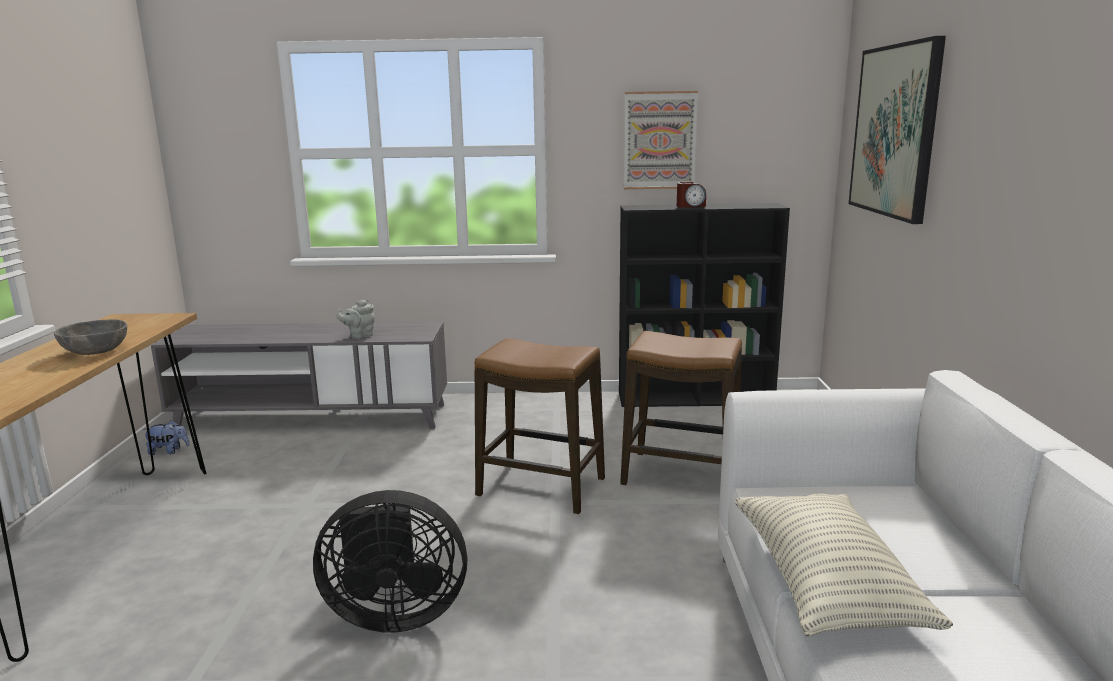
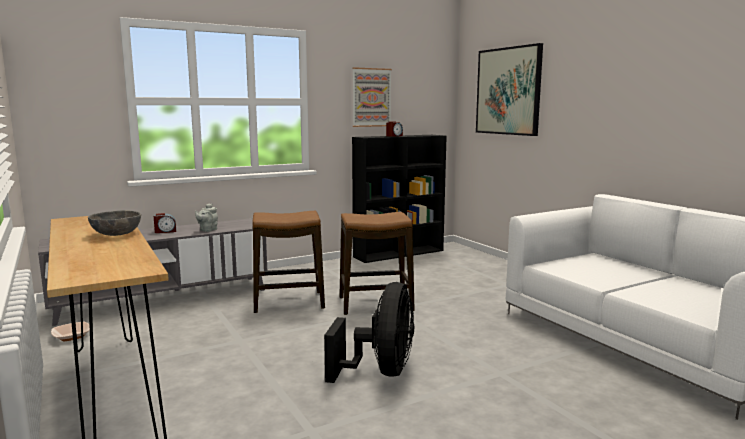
camera: 30 degrees left, 5 degrees down
(168, 451) = (71, 336): plush toy -> bowl
(314, 331) = (165, 231): none -> alarm clock
(394, 614) = (381, 371): black fan -> black fan turned 45 degrees counterclockwise
(681, 476) = (440, 286): stool -> stool (289, 302)
(825, 585) = (613, 286): pillow -> none

